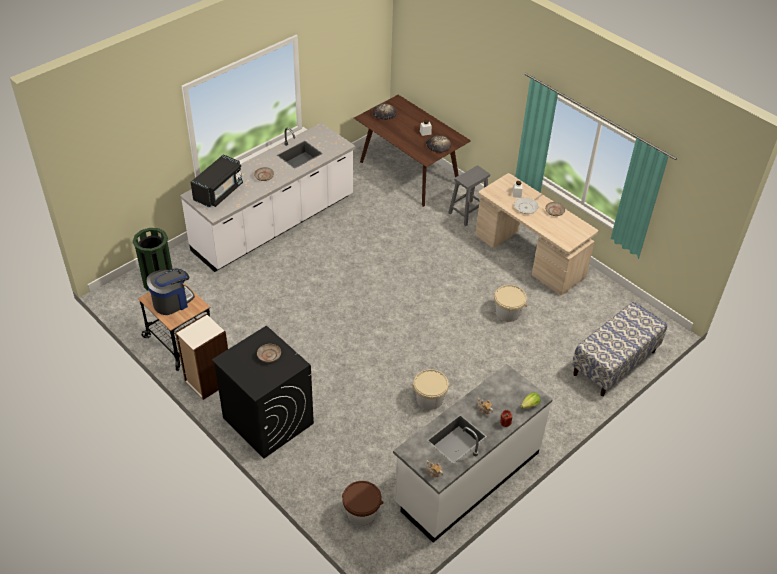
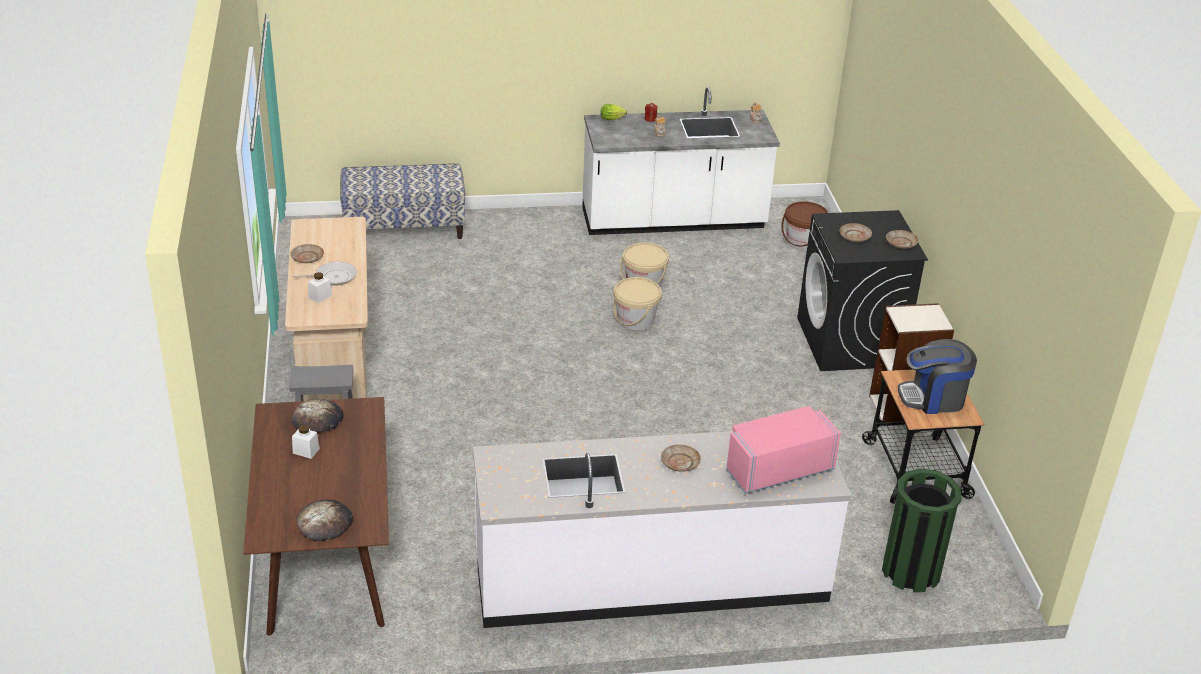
camera: 145 degrees left, 10 degrees down
(219, 192) = (778, 470): black microwave -> pink microwave
(236, 365) = (901, 243): none -> beige plate
(507, 312) = (451, 314): beige bucket -> beige bucket (635, 320)

